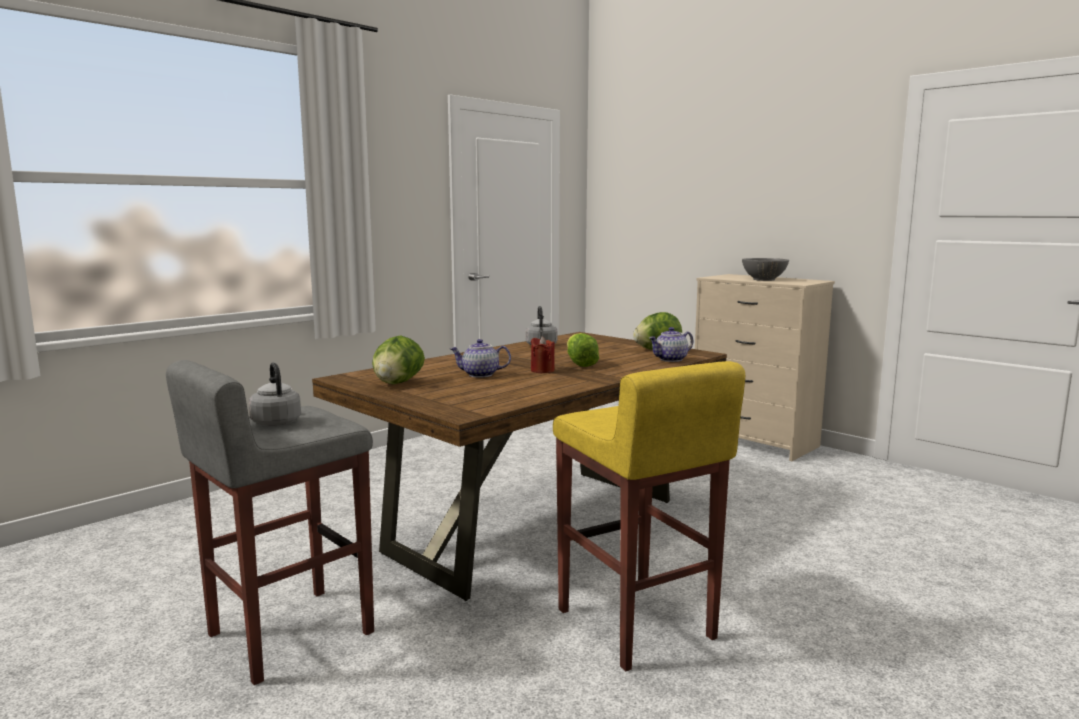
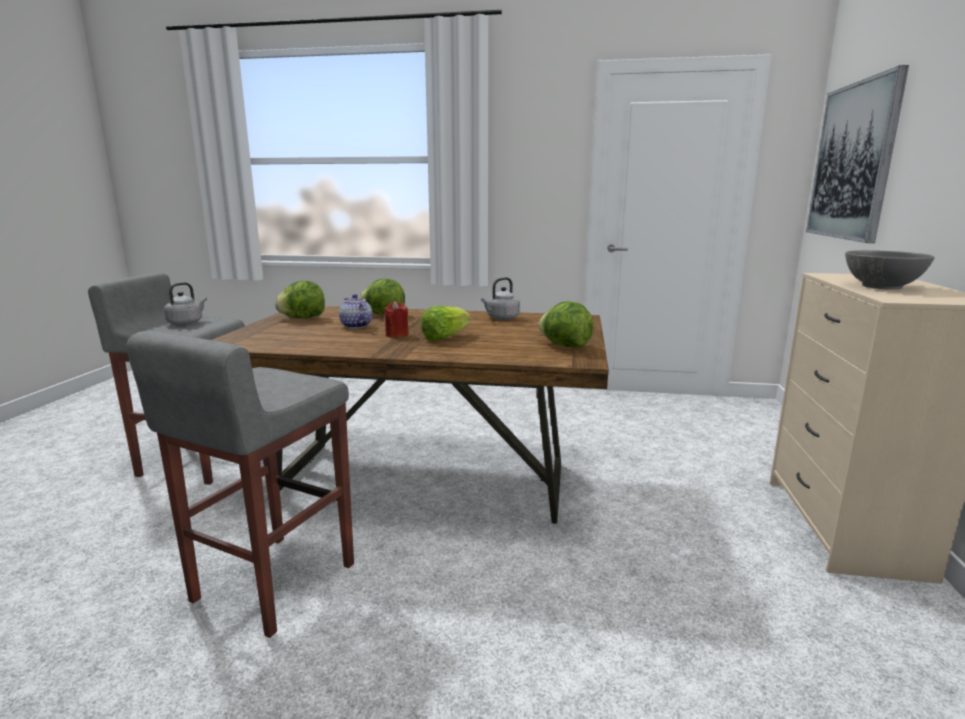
camera: 55 degrees right, 5 degrees up
(449, 364) = (383, 314): none -> lettuce
(635, 625) = (272, 582): yellow stool -> grey stool
(646, 199) = (853, 161): none -> picture
(671, 359) = (523, 357): teapot -> none

